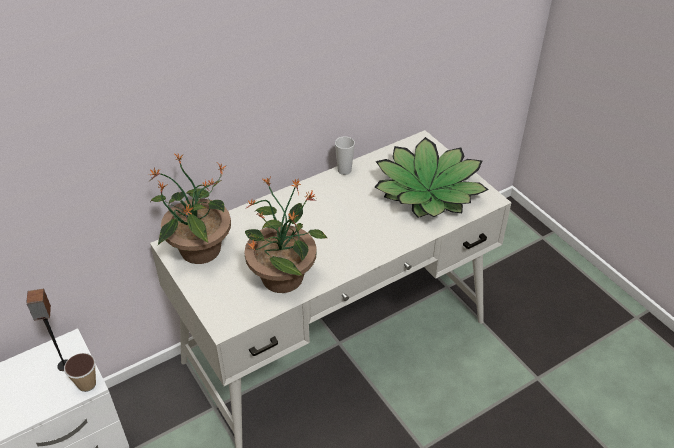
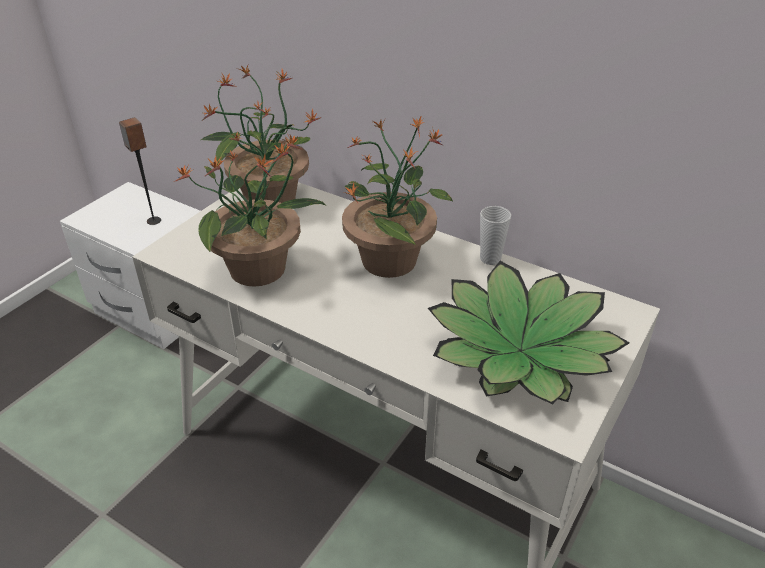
camera: 65 degrees right, 5 degrees down
(87, 384) = (136, 241): cup -> none
(316, 212) = (390, 259): none -> potted plant

